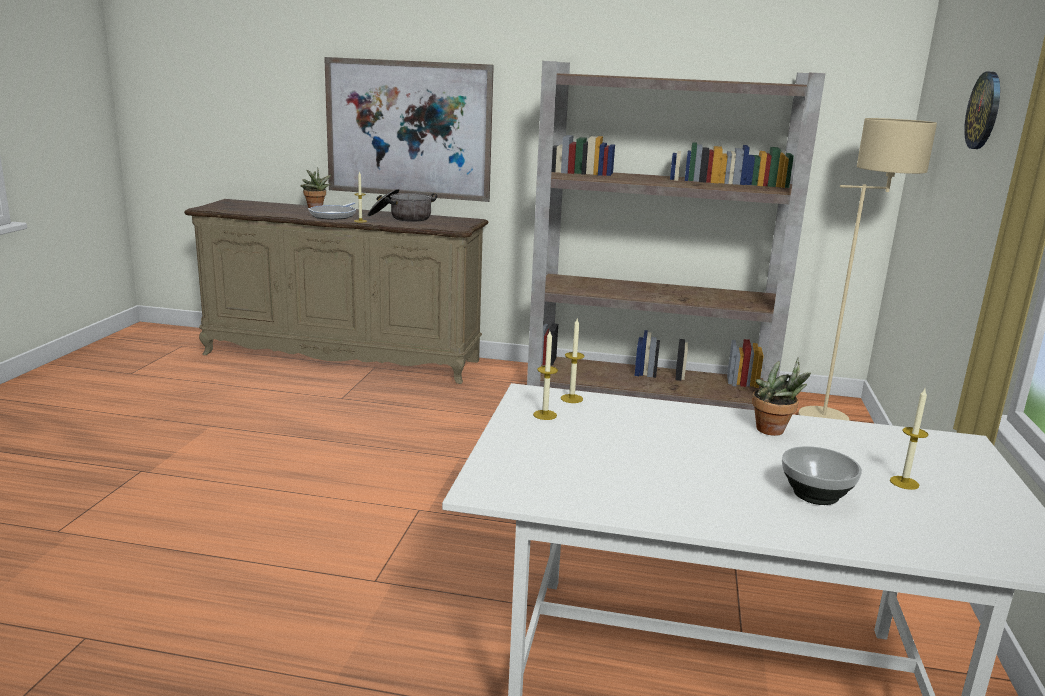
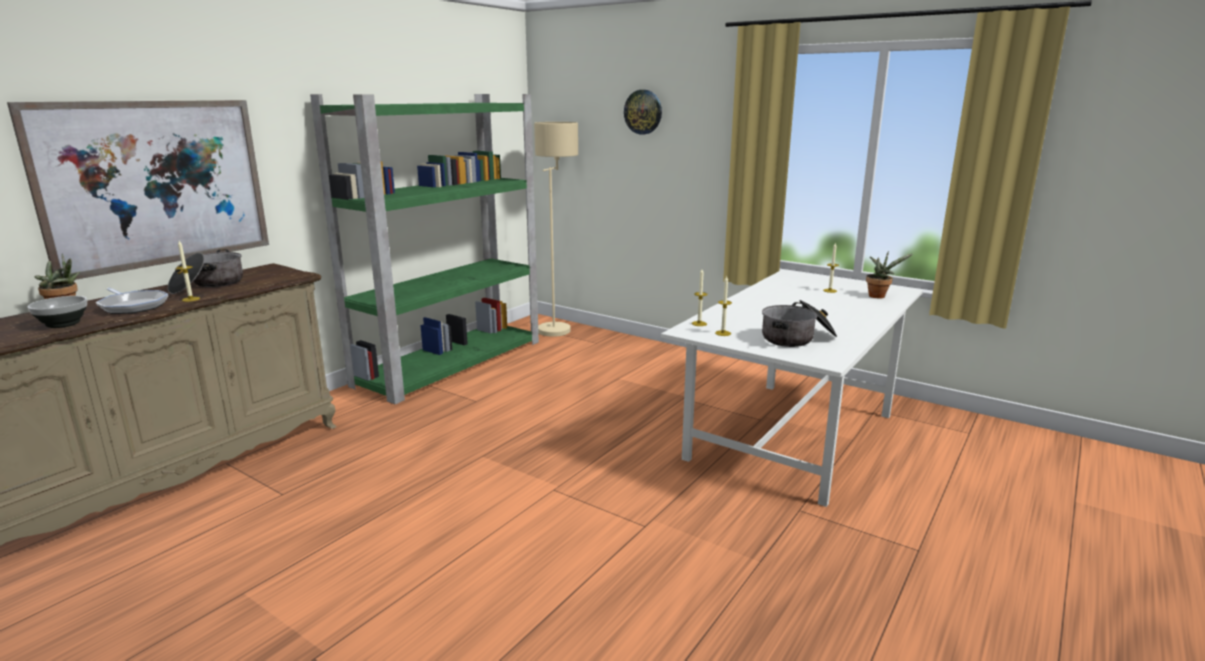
camera: 65 degrees left, 0 degrees up
(573, 464) = (797, 338): none -> cooking pot
(648, 391) = (451, 362): brown bookcase -> green bookcase
(774, 431) = (766, 296): potted plant -> potted plant (878, 296)
(816, 496) = (841, 305): bowl -> bowl (64, 324)

